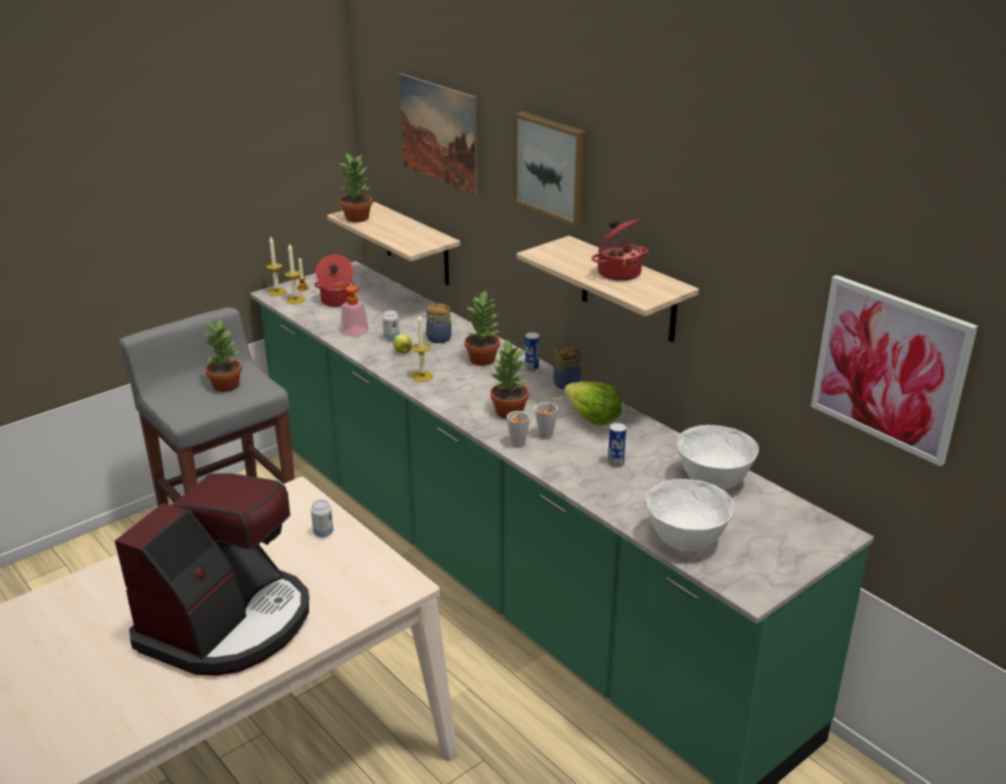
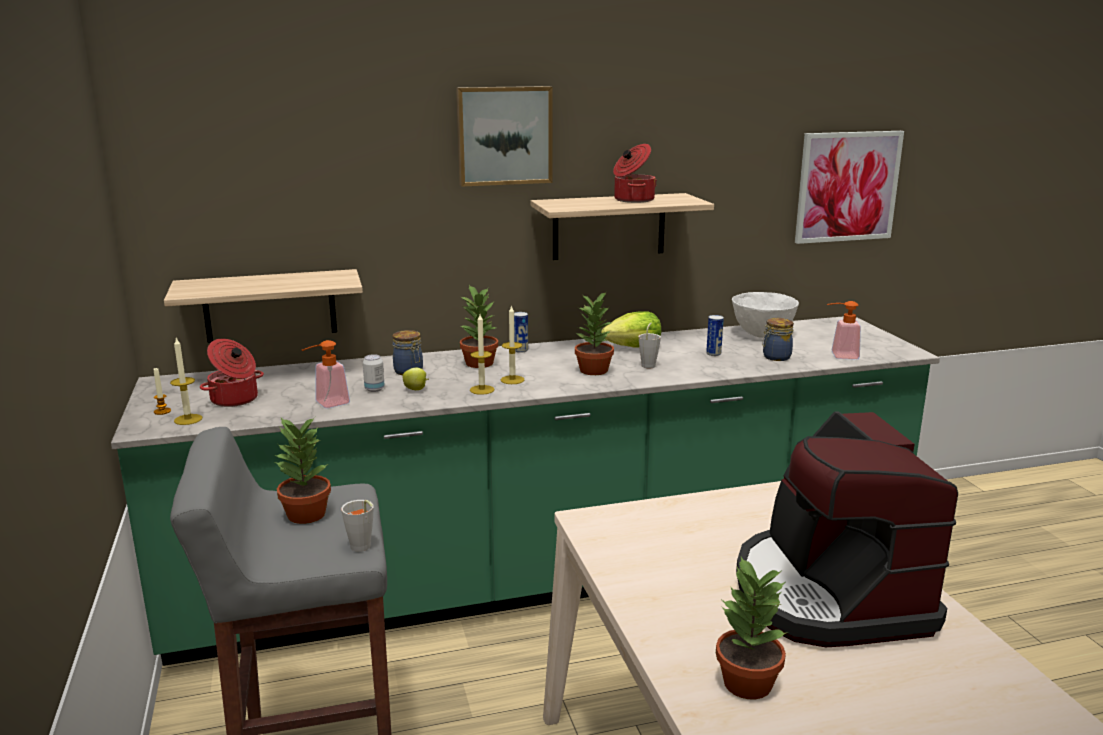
camera: 65 degrees left, 10 degrees down
(228, 623) = (829, 594): coffee machine -> coffee machine turned 150 degrees counterclockwise
(277, 292) = (143, 426): candle -> candle (512, 380)
(323, 533) = (681, 516): can -> none
(357, 218) = (207, 290): potted plant -> potted plant (746, 682)
(439, 133) = (310, 149): picture -> none
(516, 445) = (656, 378): grey cup -> grey cup (362, 548)
(565, 383) = (564, 345): jar -> jar (775, 357)
(685, 541) = (839, 356): white bowl -> soap dispenser

